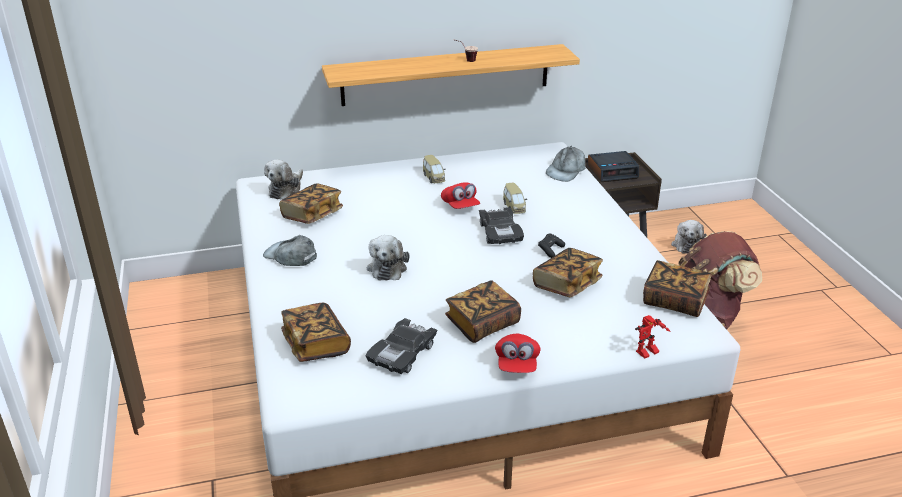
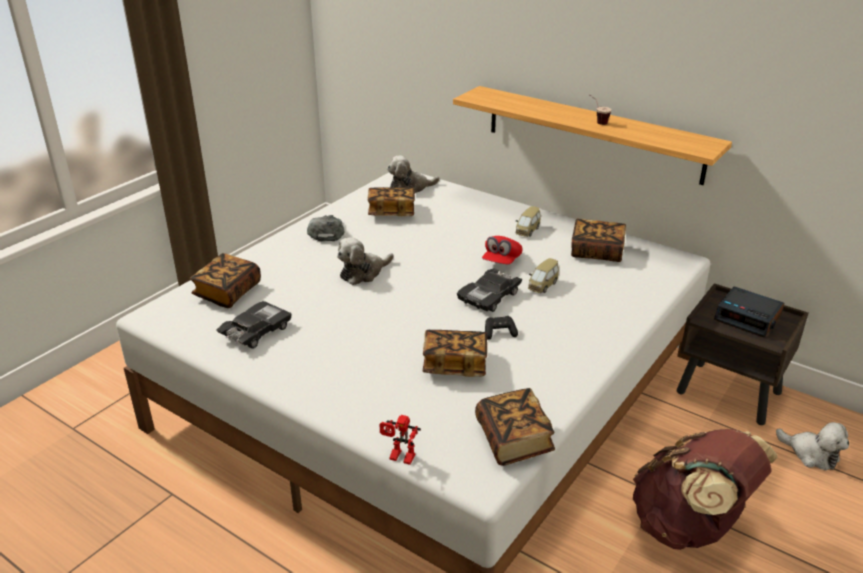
camera: 50 degrees right, 0 degrees up
(402, 354) = (255, 332): black toy car -> black toy car turned 135 degrees clockwise
(482, 323) = (339, 349): book -> book (597, 252)
(517, 364) = (300, 391): red cap -> none
(566, 170) = (655, 282): grey cap -> none
(686, 244) = (811, 454): plush toy -> plush toy turned 105 degrees counterclockwise

